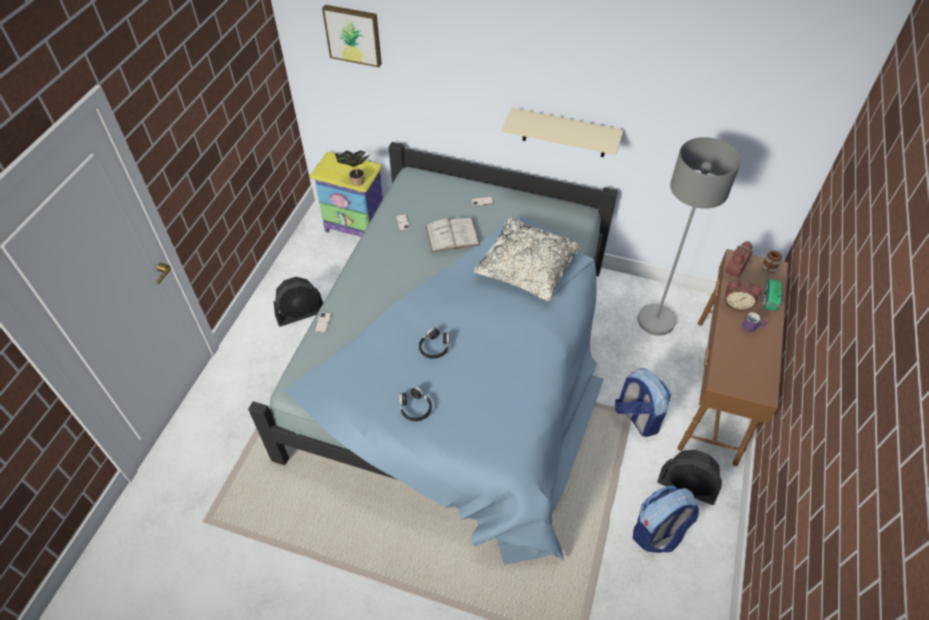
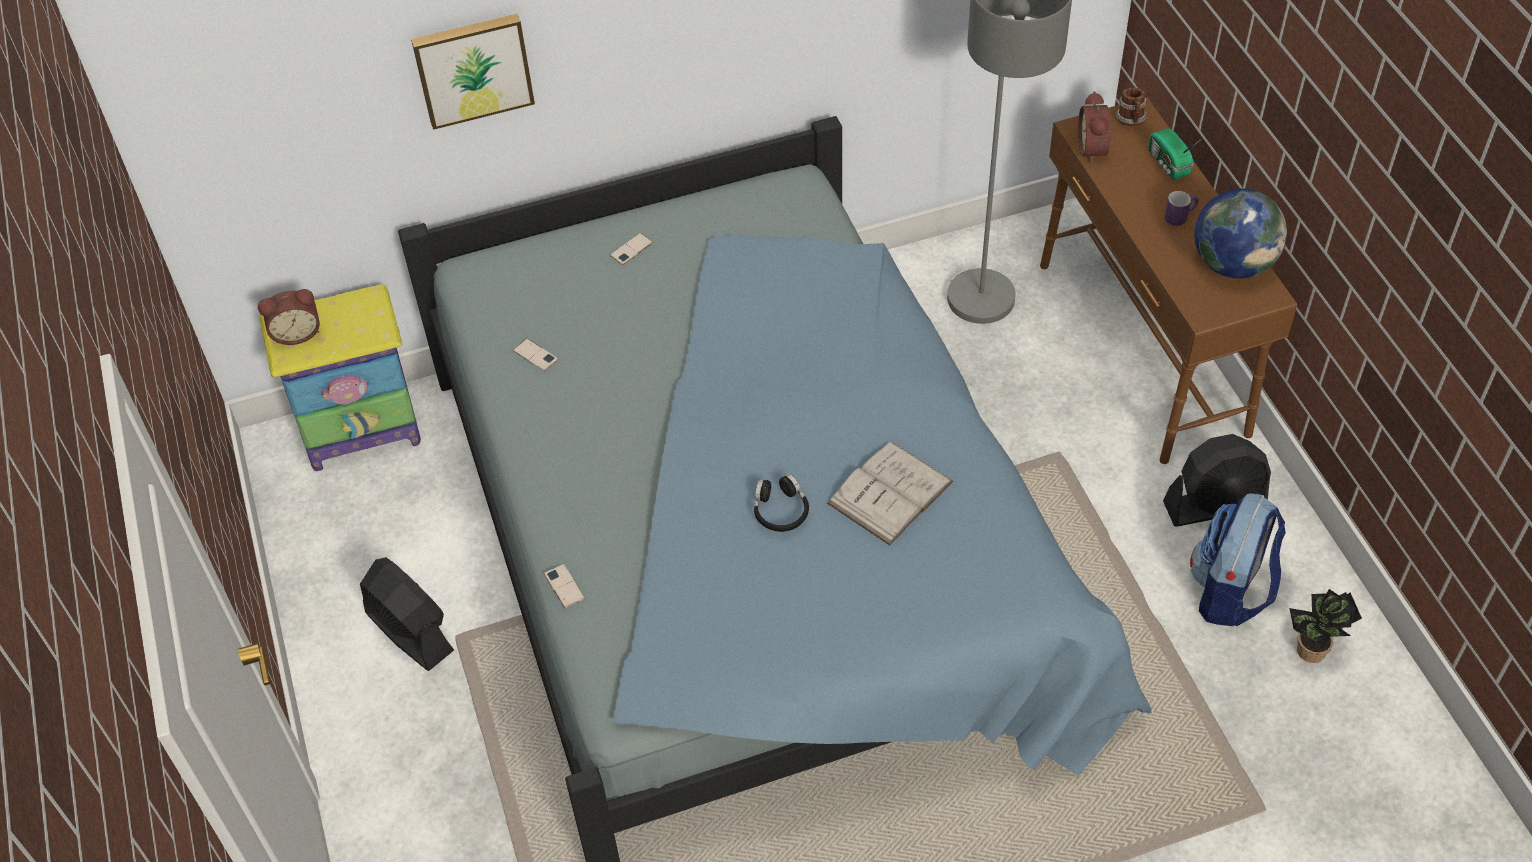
camera: 35 degrees left, 0 degrees up
(300, 313) = (409, 631): black fan -> black fan turned 75 degrees counterclockwise
(353, 34) = (283, 64): picture -> picture (473, 68)
(356, 182) = (370, 337): potted plant -> potted plant (1310, 654)
(415, 408) = (837, 613): black headphones -> none
(452, 235) = (640, 328): white book -> white book (890, 492)
(527, 266) = (799, 310): beige pillow -> none
(564, 133) = (722, 63): beige shelf -> none
(636, 417) = (1072, 455): backpack -> none
(737, 304) = (1134, 194): alarm clock -> alarm clock (296, 332)
(759, 367) = (1232, 264): none -> globe

